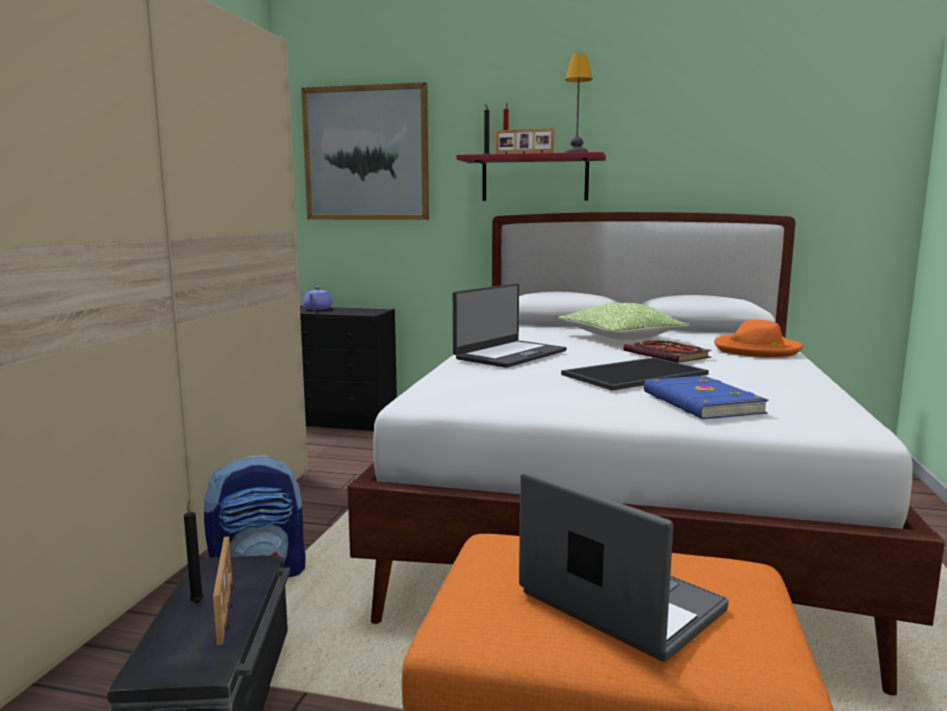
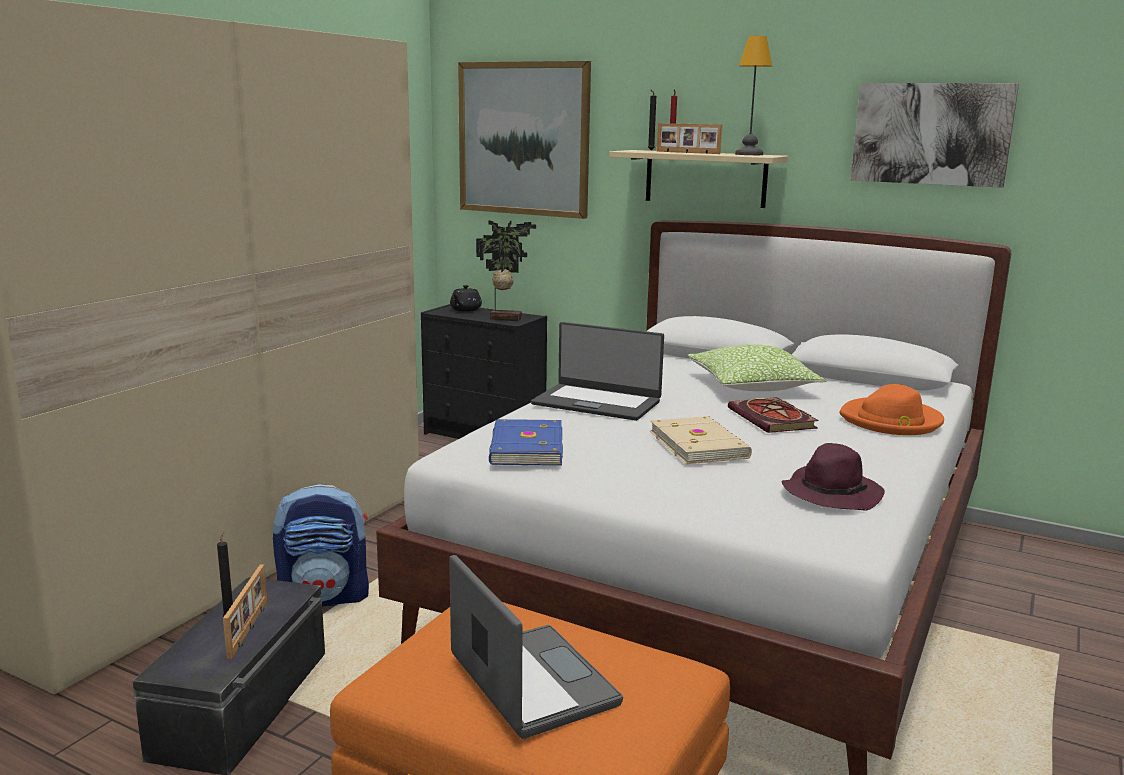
camera: 15 degrees right, 5 degrees up
(317, 309) = (465, 310): purple teapot -> black teapot
(360, 312) = (505, 318): none -> potted plant
(509, 354) = (597, 402): laptop -> laptop turned 60 degrees clockwise
(534, 178) = (705, 178): red shelf -> beige shelf
(634, 374) = (699, 444): tray -> beige book
(700, 403) = (724, 492): blue book -> blue book (524, 448)
(722, 131) = (931, 134): none -> picture
(785, 396) = (831, 493): none -> purple hat

